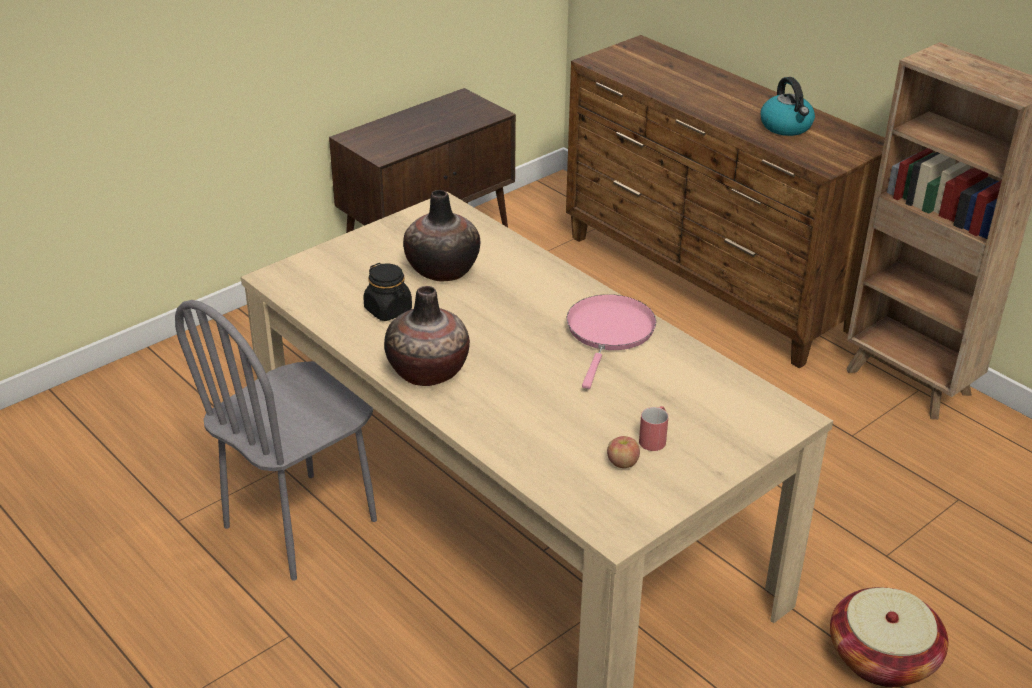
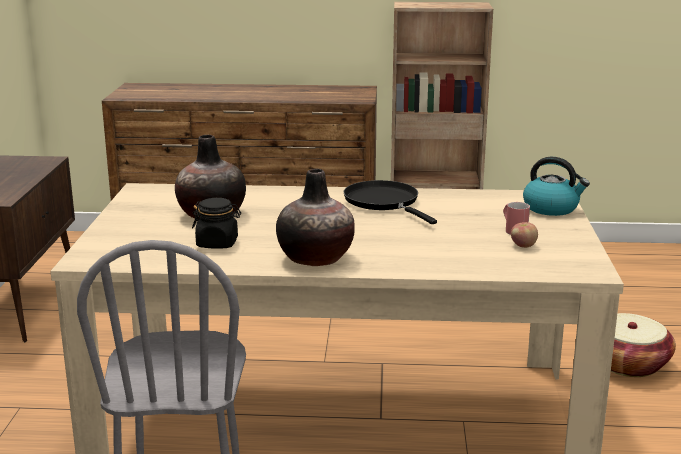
camera: 45 degrees left, 15 degrees down
(609, 333) = (384, 202): pink frying pan -> black frying pan
(786, 127) = (303, 93): kettle -> kettle (551, 208)

